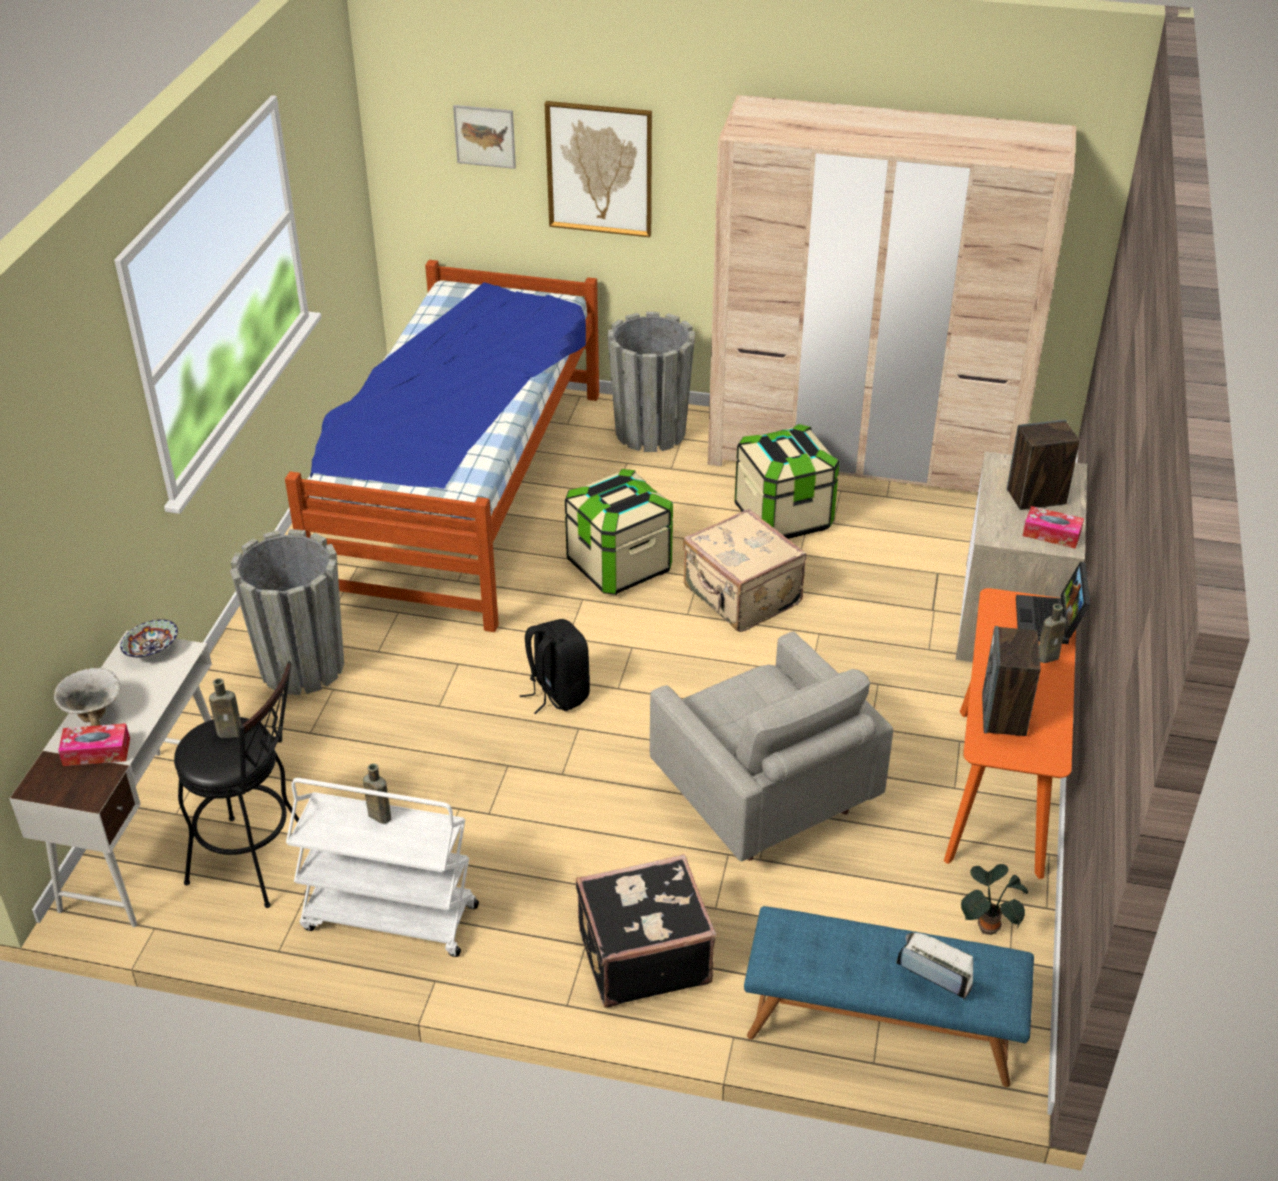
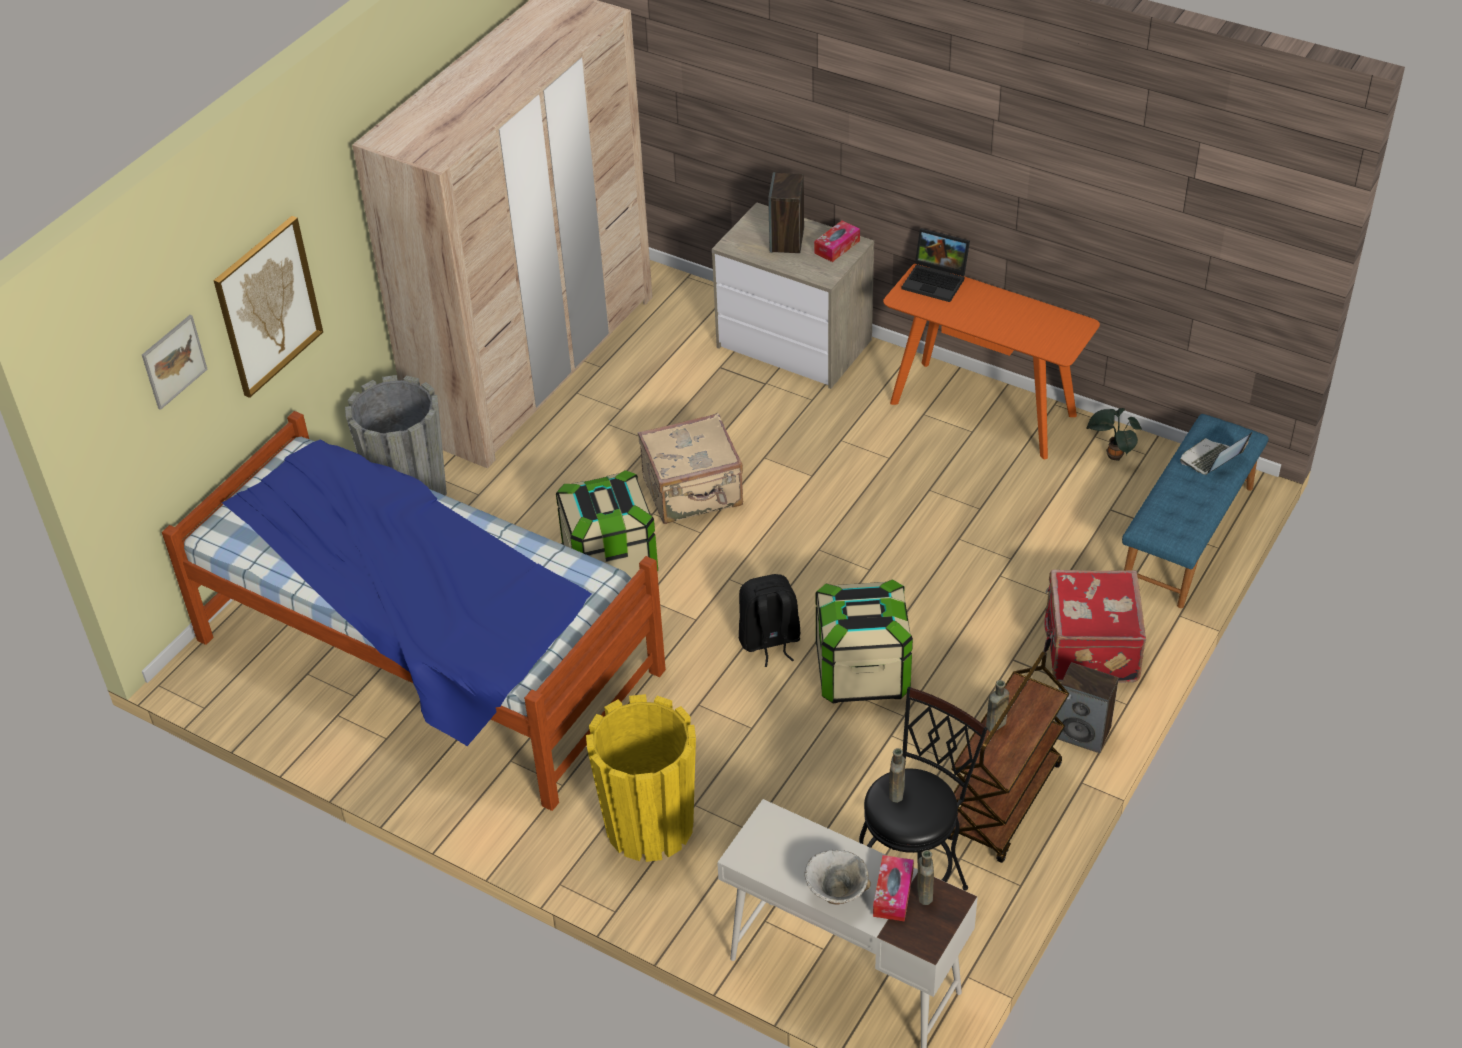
camera: 70 degrees left, 5 degrees up
(152, 650) = (758, 842): bowl -> none
(302, 666) = (649, 826): grey planter -> yellow planter
(388, 918) = (1004, 803): white cart -> brown cart
(642, 955) = (1089, 649): black suitcase -> red suitcase
(763, 798) = (945, 540): grey armchair -> none
(783, 517) = (595, 438): storage box -> storage box (862, 672)
(1004, 715) = (1029, 333): speaker -> speaker (1082, 732)
(1049, 656) = (974, 293): brown bottle -> brown bottle (924, 893)

